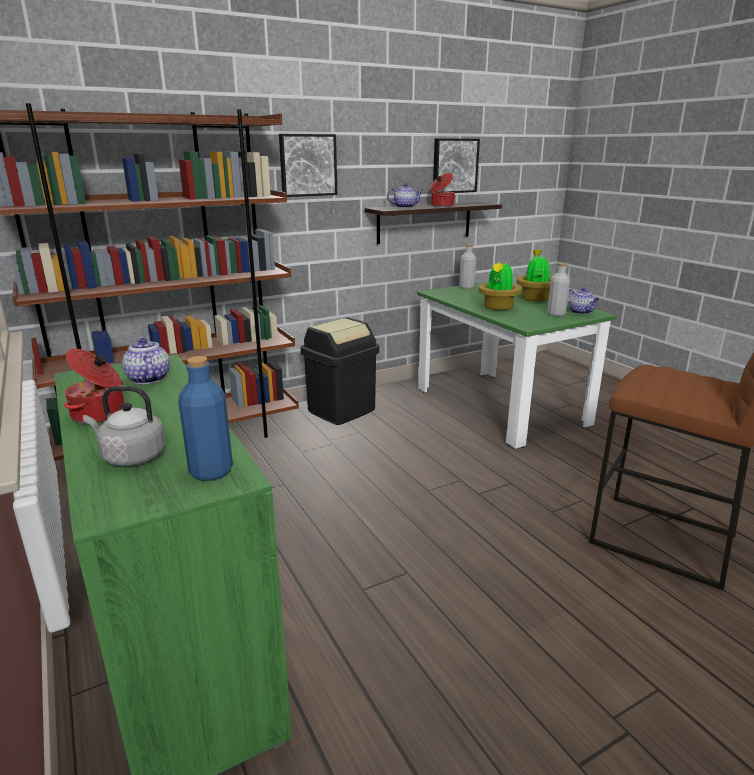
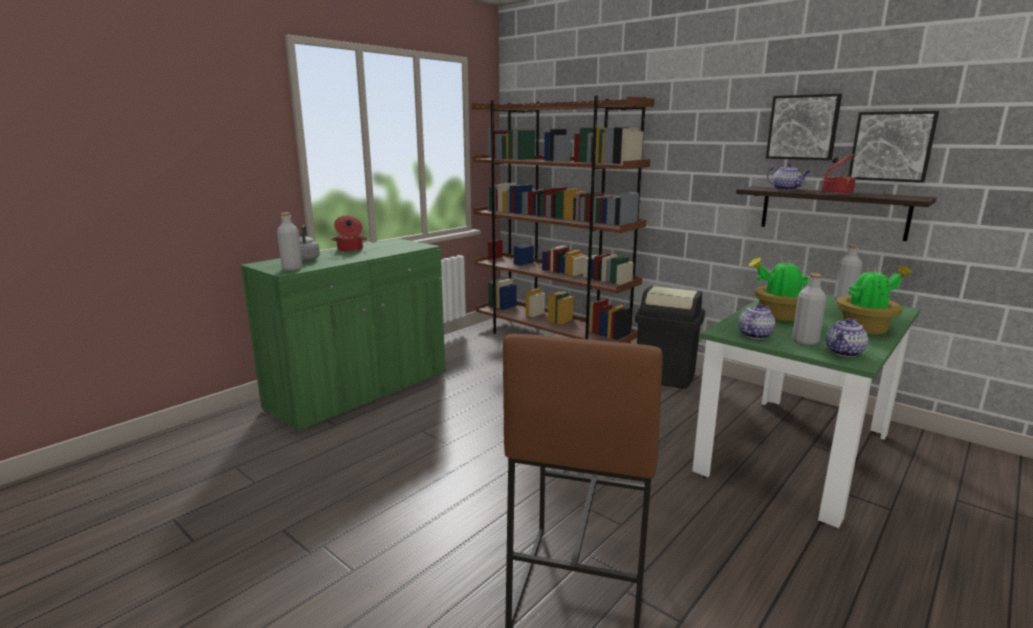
camera: 70 degrees right, 5 degrees down
(148, 378) = (398, 248): teapot -> teapot (755, 335)
(211, 471) = (292, 268): blue bottle -> grey bottle
(307, 165) = (695, 140): picture -> picture (803, 127)

